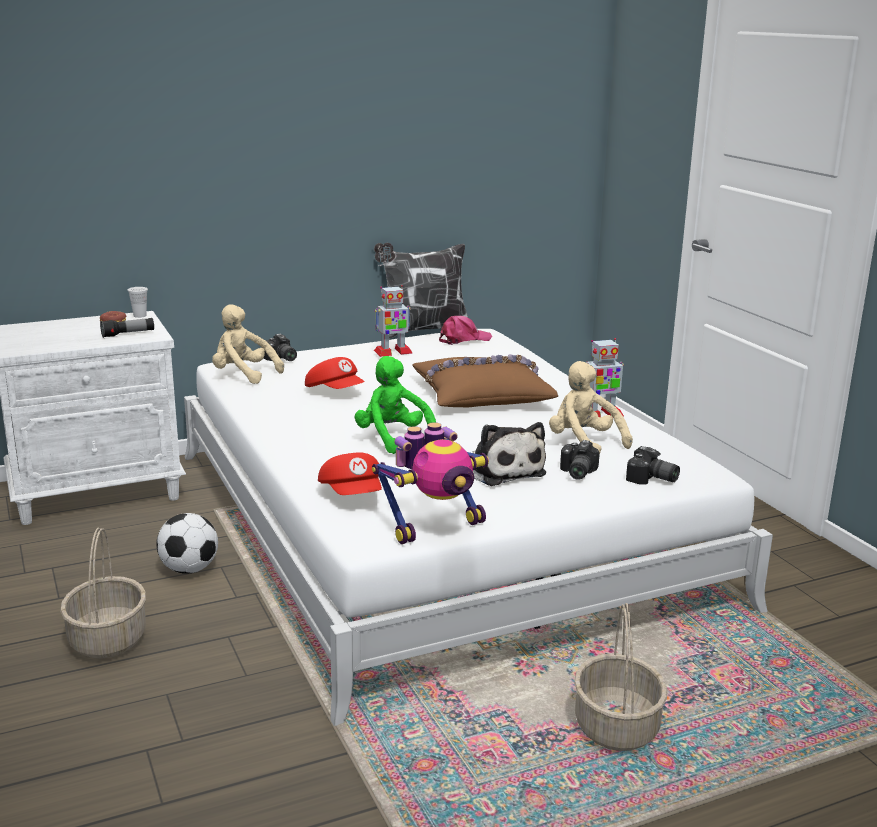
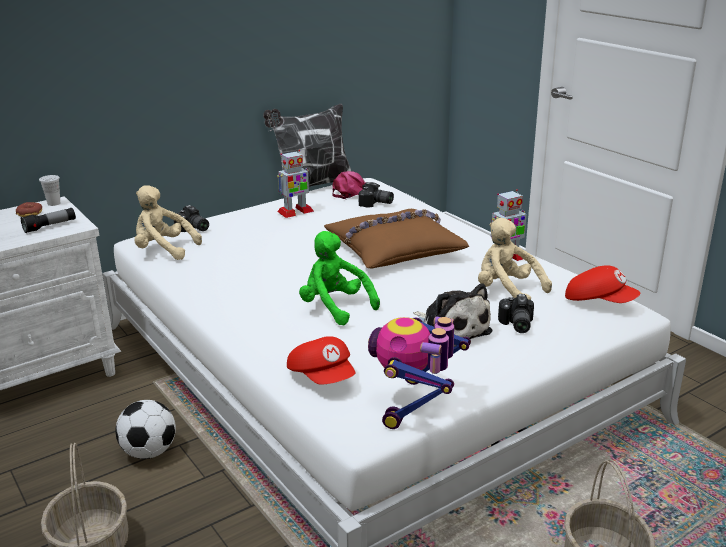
camera: 10 degrees left, 5 degrees up
(335, 391) = (258, 260): red cap -> red cap (599, 301)
(434, 526) = (416, 405): toy robot -> toy robot turned 150 degrees clockwise
(652, 480) = (585, 324): camera -> camera (376, 204)

